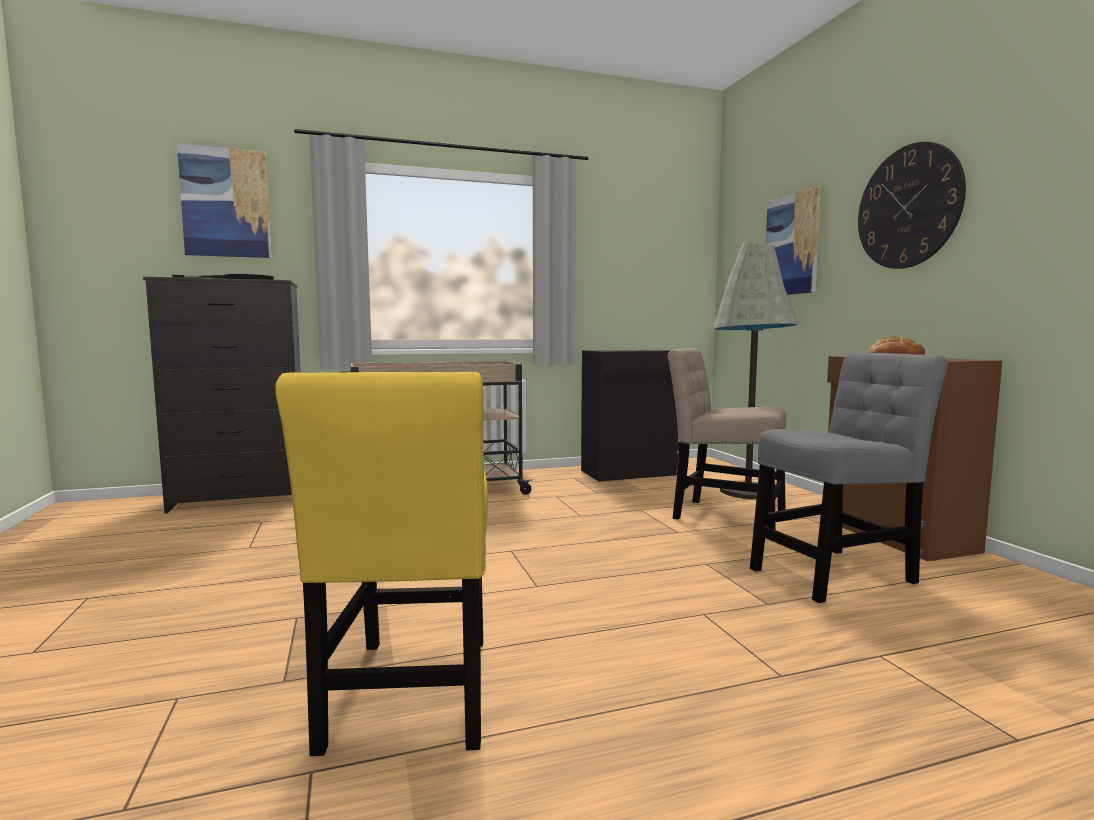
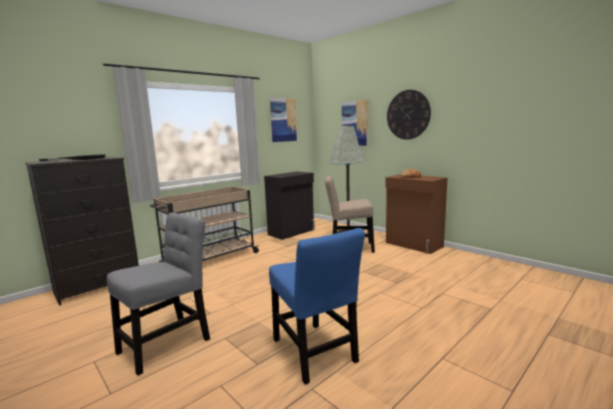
camera: 25 degrees left, 5 degrees up
(226, 203) = (59, 108): picture -> picture (283, 120)
(410, 698) = (315, 353): yellow chair -> blue chair
(837, 573) = (408, 265): grey chair -> grey chair (168, 343)

